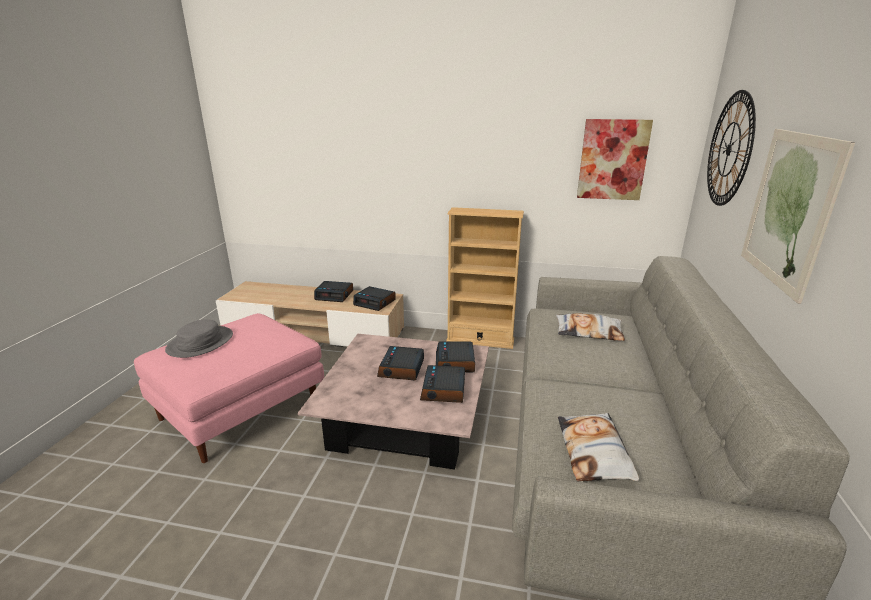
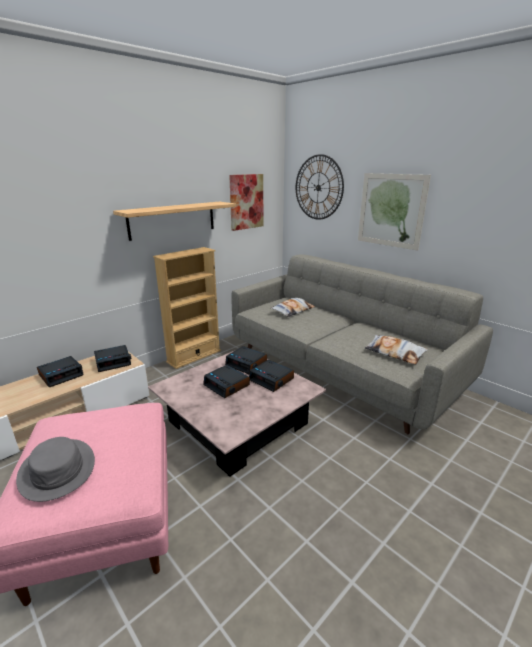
camera: 55 degrees left, 0 degrees up
(486, 170) = (172, 220): none -> shelf

